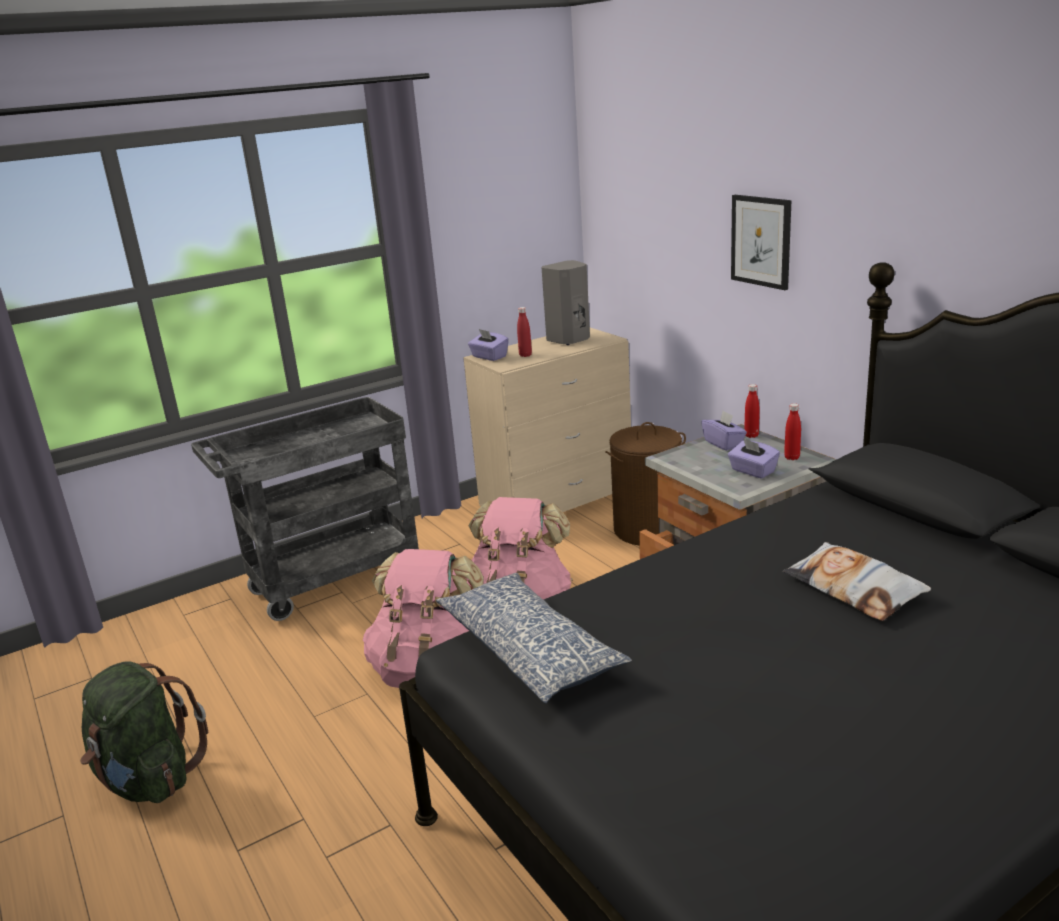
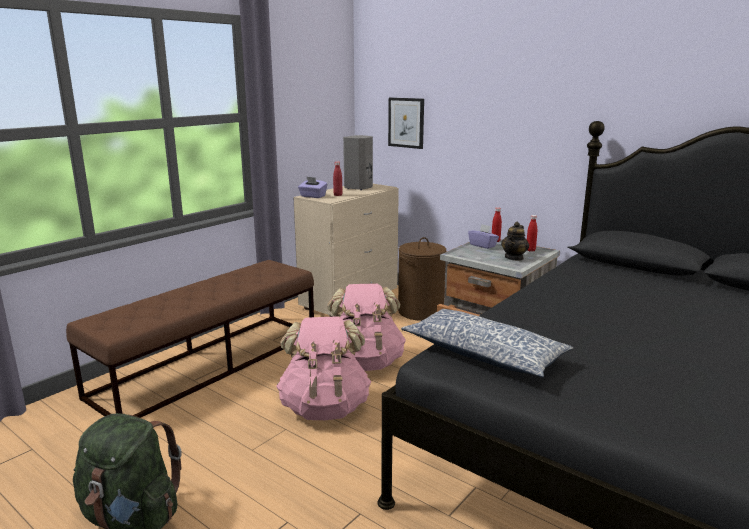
camera: 20 degrees left, 5 degrees down
(328, 586) = (210, 363): black cart -> brown bench
(752, 471) = (514, 258): purple tissue box -> teapot
(761, 241) = (501, 116): picture -> picture (406, 122)
(854, 589) = (647, 305): pillow -> none

